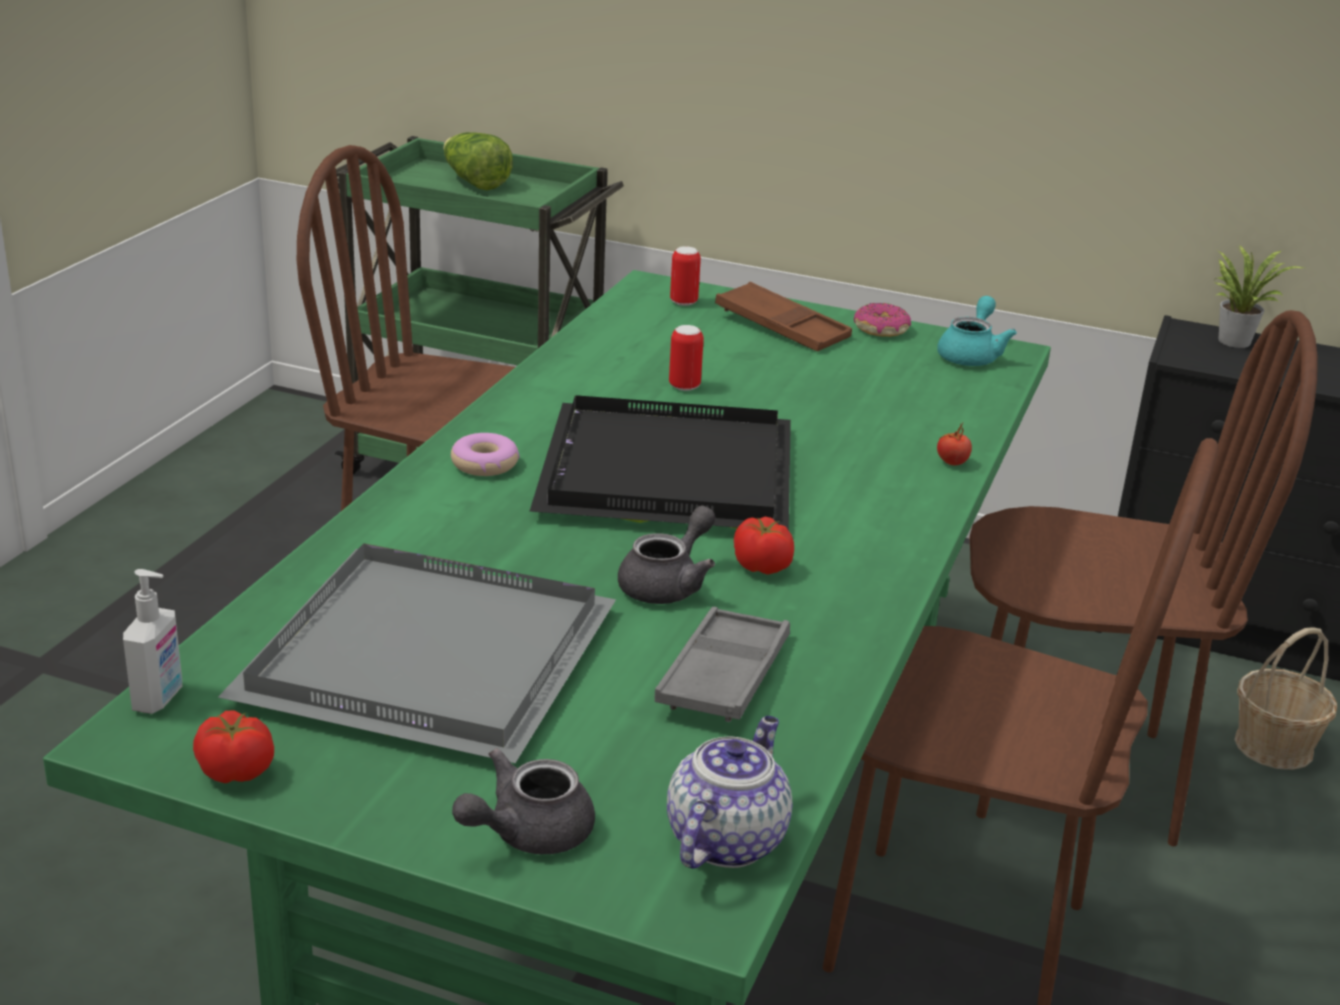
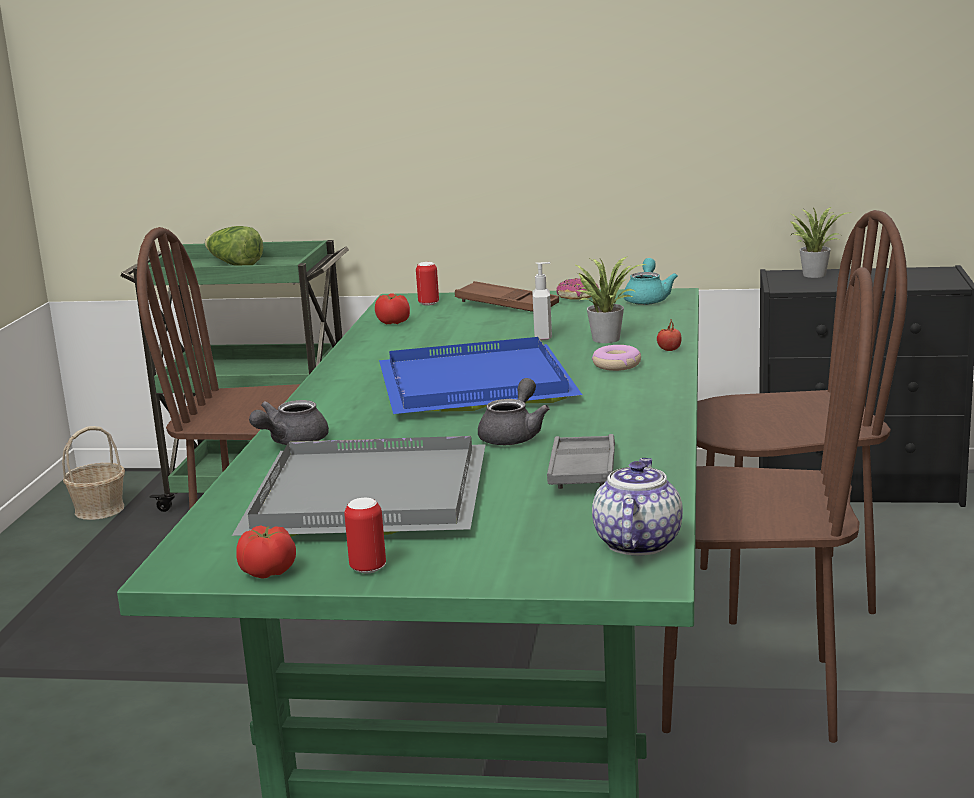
camera: 10 degrees left, 10 degrees down
(159, 699) = (184, 548): soap dispenser -> soap dispenser (544, 337)
(484, 464) = (341, 401): donut -> donut (617, 365)
(527, 833) = (498, 564): grey teapot -> grey teapot (291, 442)
(663, 471) = (471, 384): black tray -> blue tray
(684, 386) = (458, 343): can -> can (368, 568)
(761, 567) = (573, 417): tomato -> tomato (393, 322)
(879, 420) = (606, 338): none -> potted plant
(1274, 746) = (915, 546): basket -> basket (100, 510)

